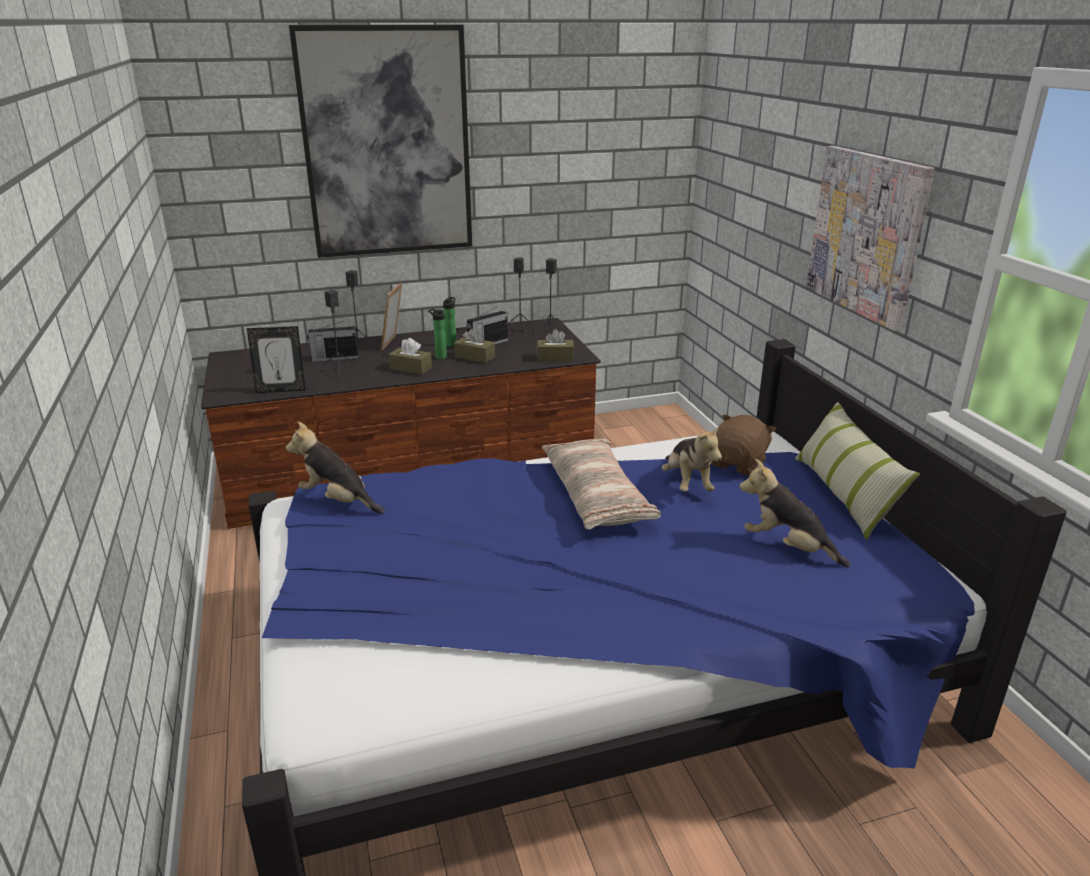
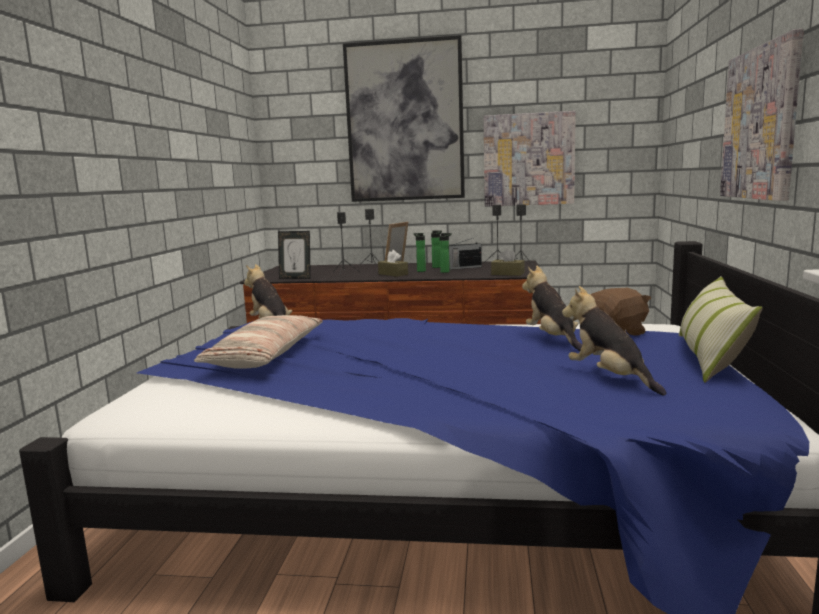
camera: 25 degrees right, 15 degrees down
(334, 358) = (348, 269): radio -> none
(475, 357) = (446, 272): brown tissue box -> bottle
(549, 194) = (528, 159): none -> picture
(596, 496) = (463, 338): pillow -> pillow (267, 356)
(687, 483) = (552, 339): plush toy -> plush toy turned 150 degrees clockwise

